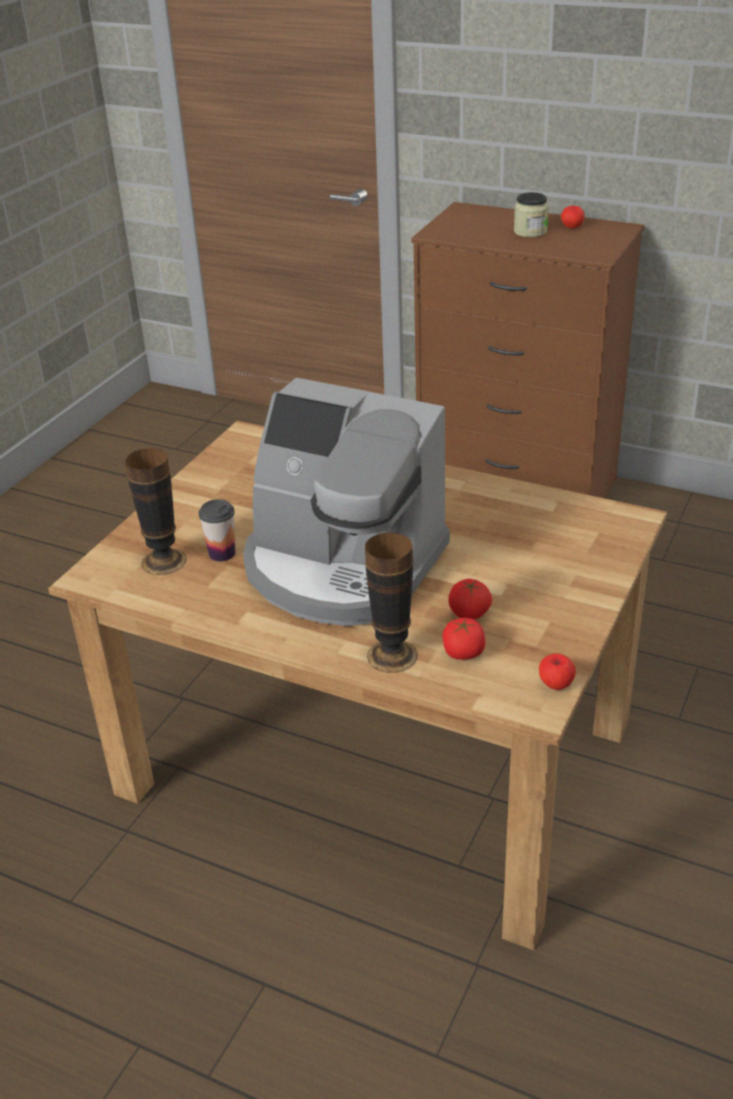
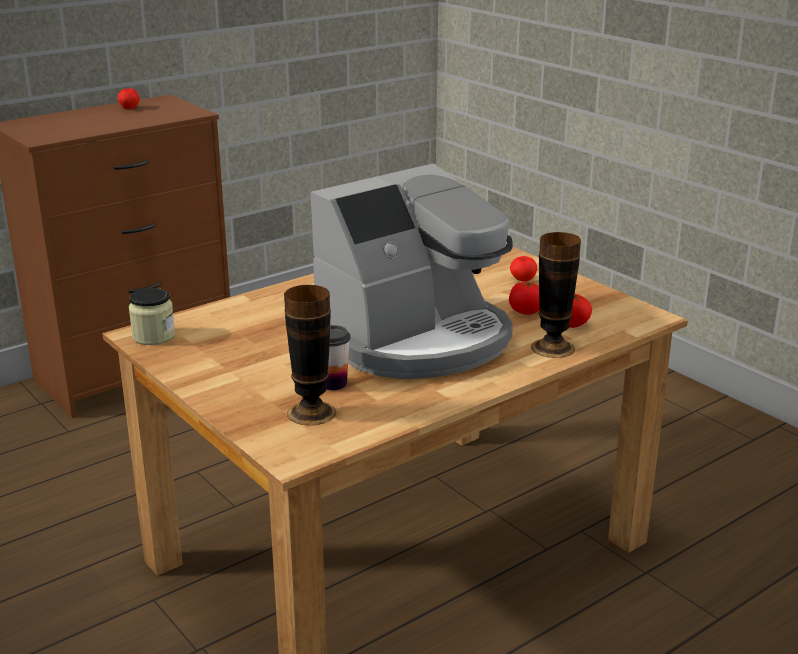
camera: 65 degrees left, 10 degrees down
(530, 232) = (109, 118): jar -> jar (153, 336)
(555, 684) = (631, 306): apple -> apple (522, 280)

